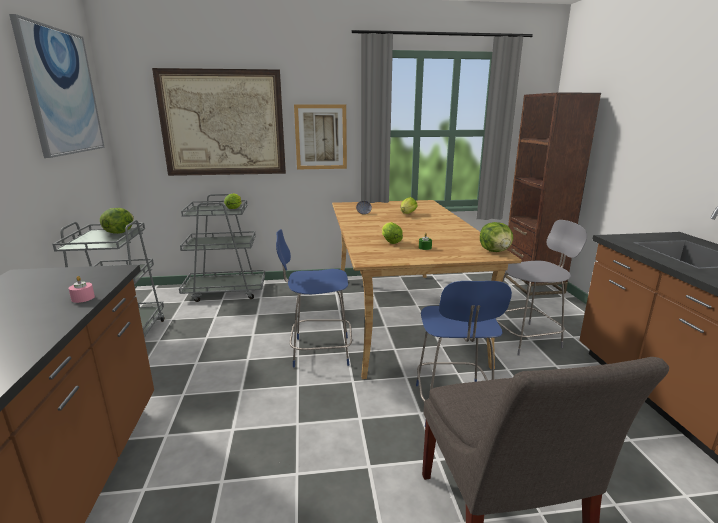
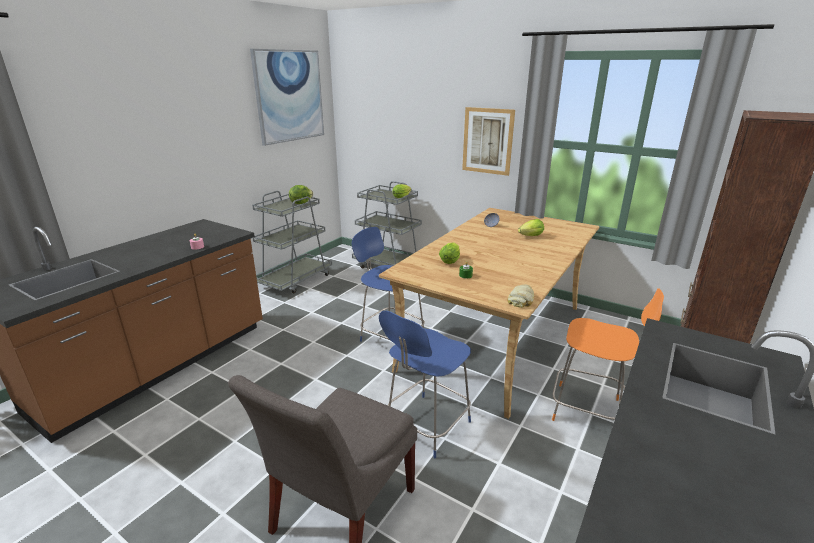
camera: 40 degrees right, 5 degrees up
(223, 123) = (408, 121): picture -> none
(495, 251) = (521, 299): lettuce -> bread
(526, 338) = (589, 410): grey stool -> orange stool

